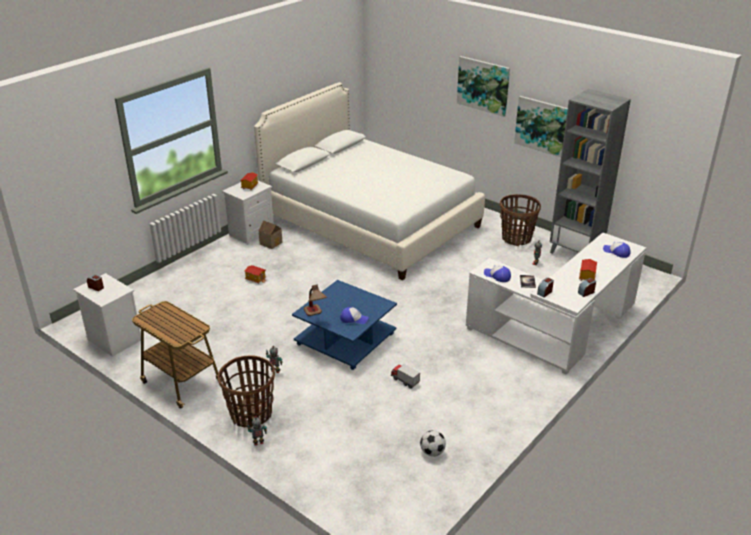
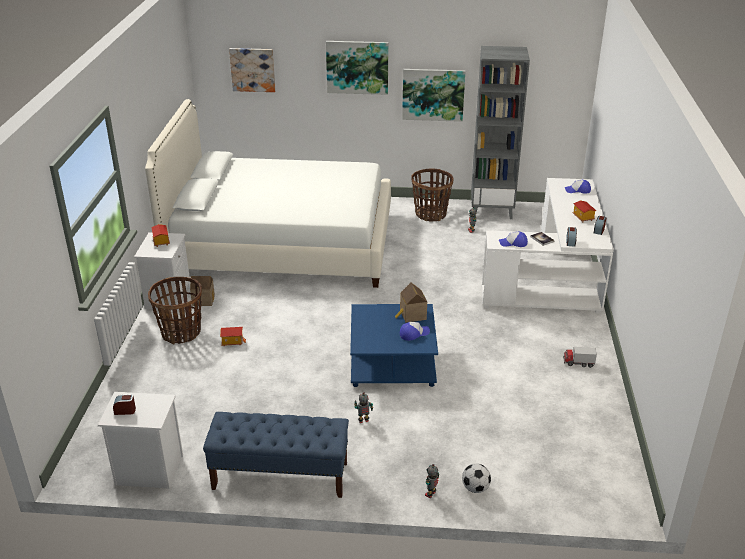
camera: 35 degrees left, 0 degrees up
(180, 381) = (280, 476): cart -> blue bench
(251, 414) = (391, 472): basket -> basket (181, 333)
(315, 316) = (376, 345): table lamp -> none
(369, 305) = (411, 315): none -> toy house
(405, 69) = (252, 69): none -> picture
(405, 381) = (488, 375): toy truck -> toy truck (578, 363)
(432, 452) = (581, 424): football -> football (475, 488)

